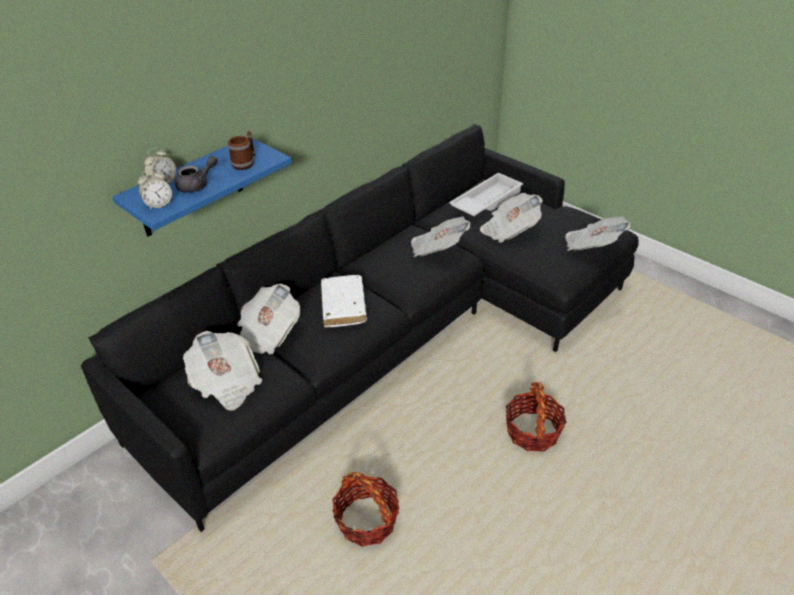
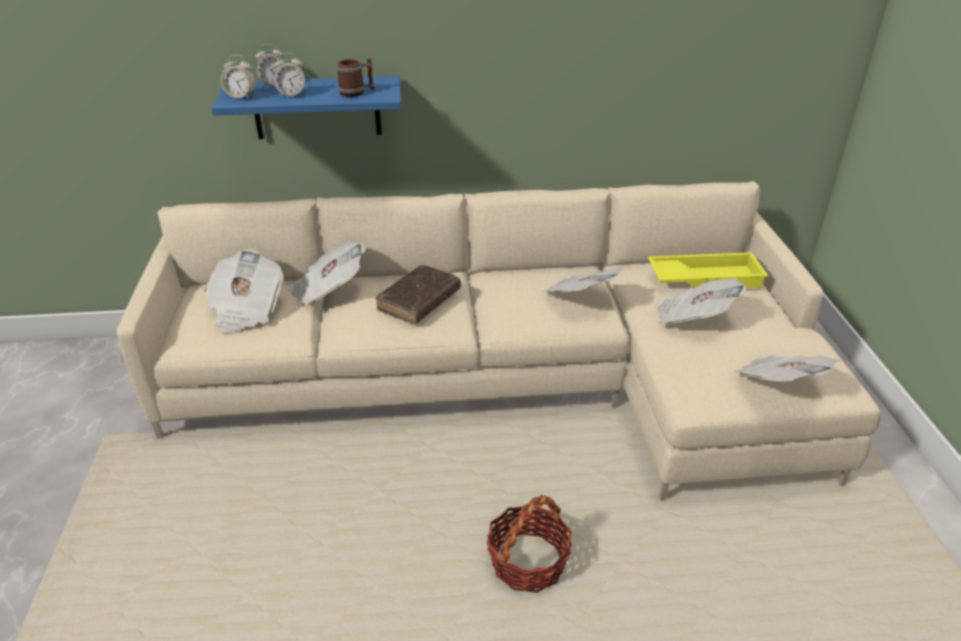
camera: 40 degrees right, 5 degrees down
(197, 185) = (291, 94): grey teapot -> alarm clock
(343, 306) = (419, 301): white book -> brown book
(367, 521) = (274, 525): basket -> none
(398, 333) = (511, 381): black sofa -> beige sofa
(485, 201) = (705, 277): white tray -> yellow tray

